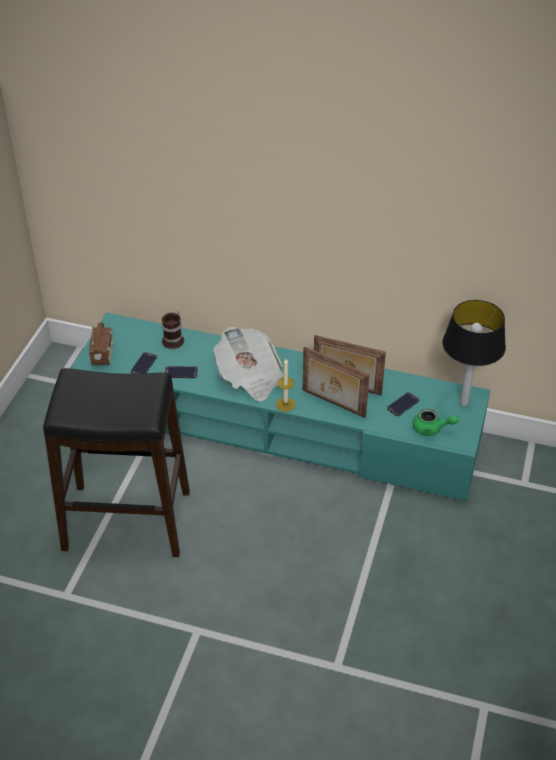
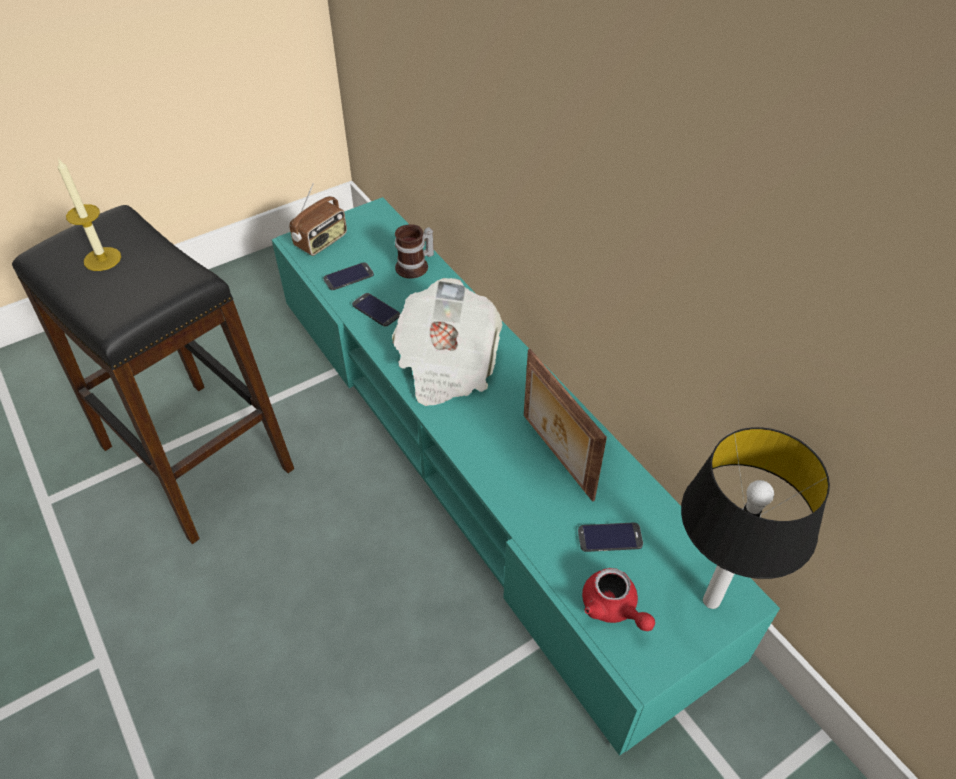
camera: 40 degrees right, 5 degrees up
(285, 404) = (448, 429): candle -> candle (102, 259)
(333, 404) = (510, 470): picture frame -> none
(431, 429) = (613, 608): green teapot -> red teapot

